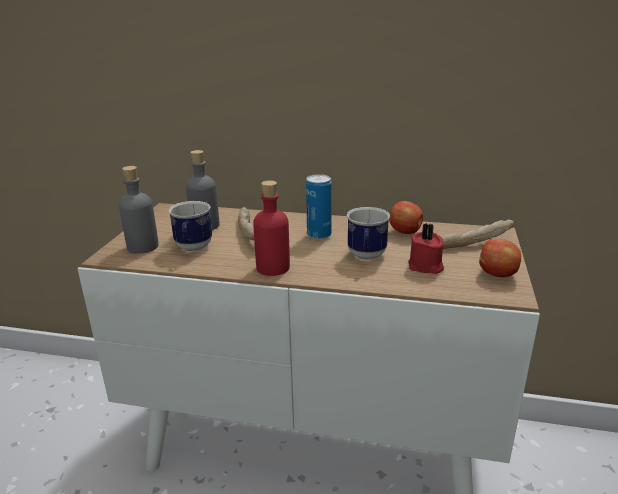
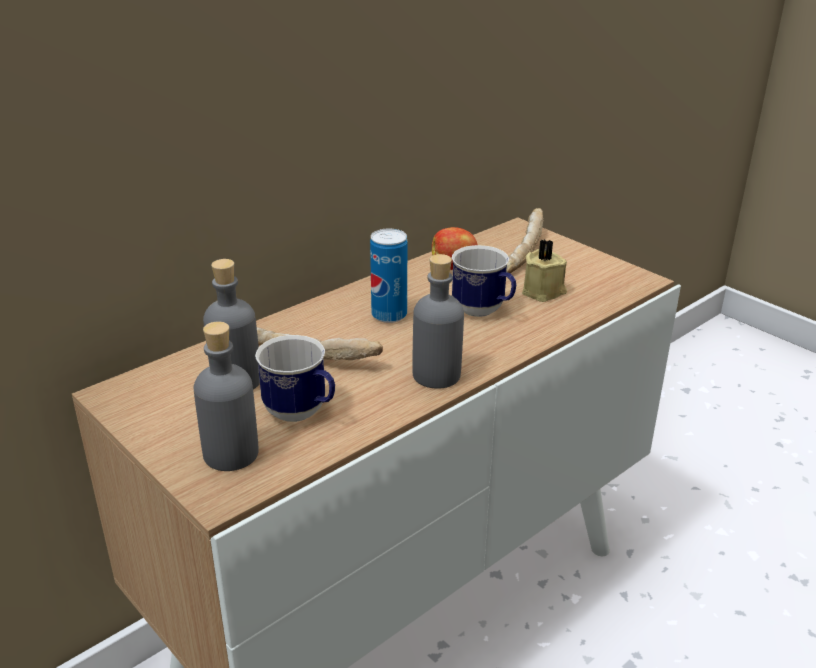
camera: 55 degrees left, 5 degrees up
(273, 268) = (436, 375): red bottle -> grey bottle
(425, 267) = (544, 292): red candle -> beige candle
(498, 274) = (599, 267): apple -> none

